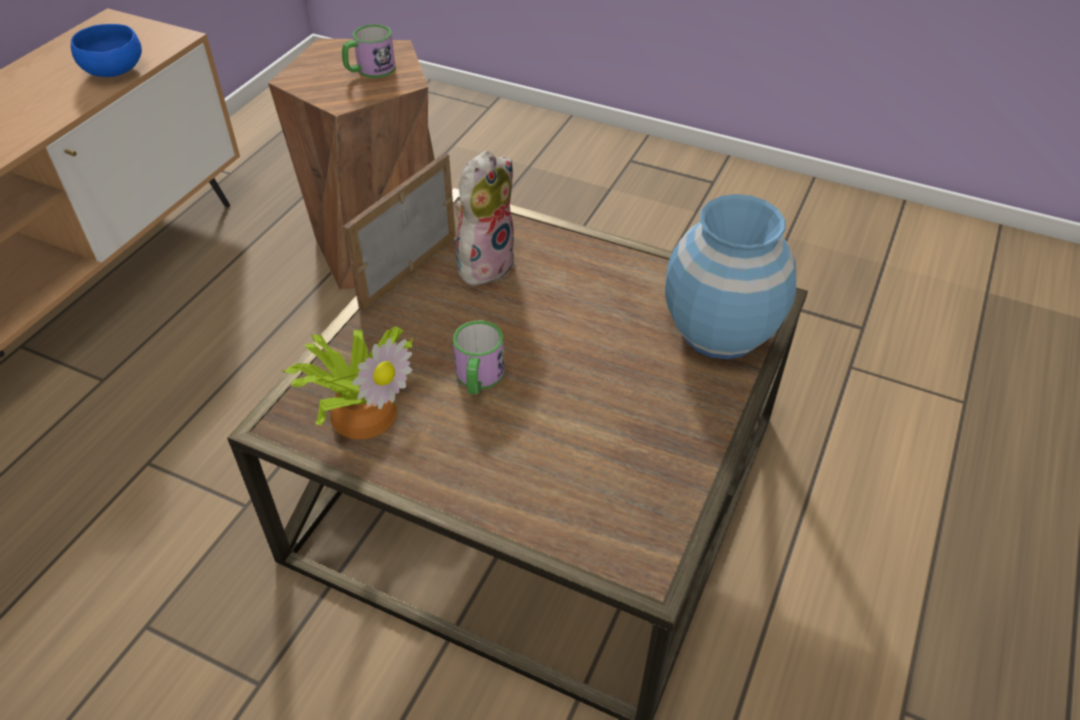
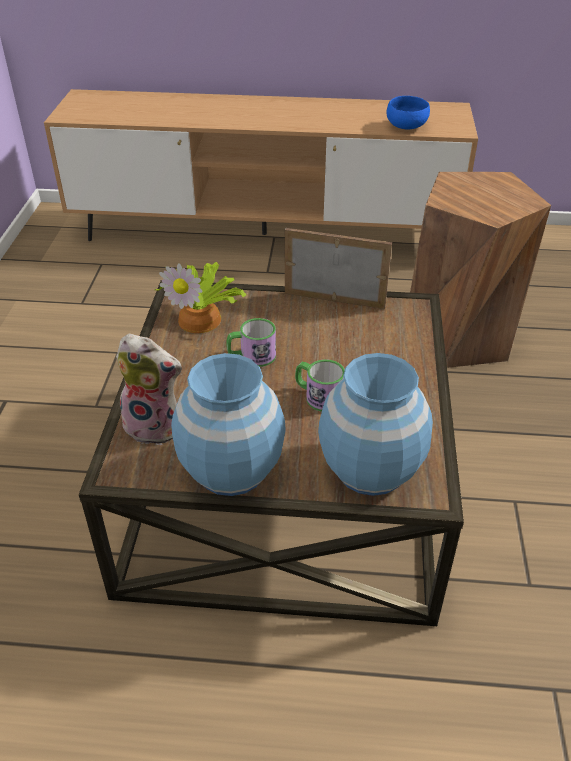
camera: 70 degrees right, 5 degrees down
(370, 70) = (492, 200): mug -> mug (318, 396)
(484, 263) = (366, 329): plush toy -> plush toy (156, 426)
(681, 448) = (231, 469): none -> blue vase

